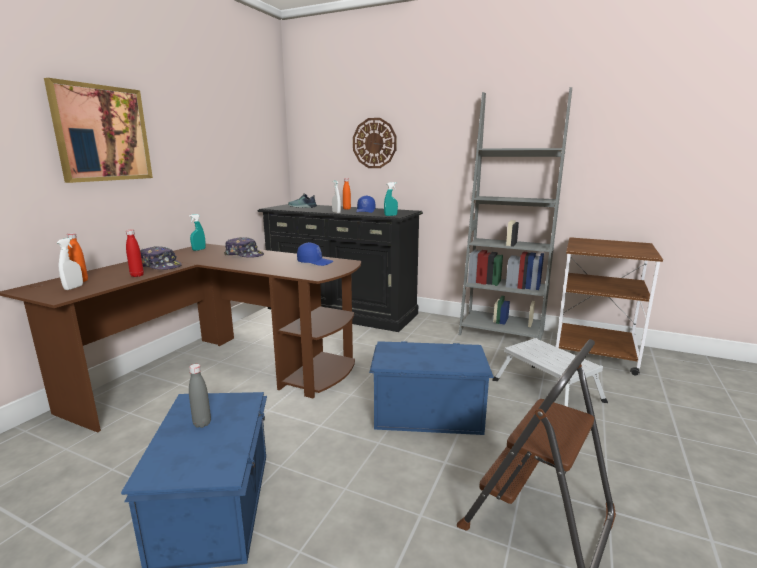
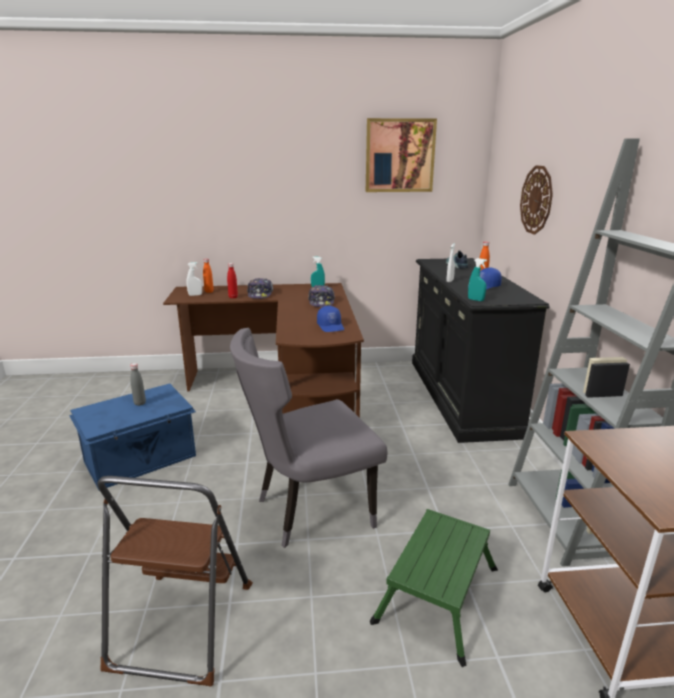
camera: 60 degrees right, 5 degrees up
(102, 133) = (257, 186): picture -> picture (399, 156)
(427, 412) = (309, 510): blue storage box -> grey chair
(546, 390) = (437, 593): white step ladder -> green step ladder

